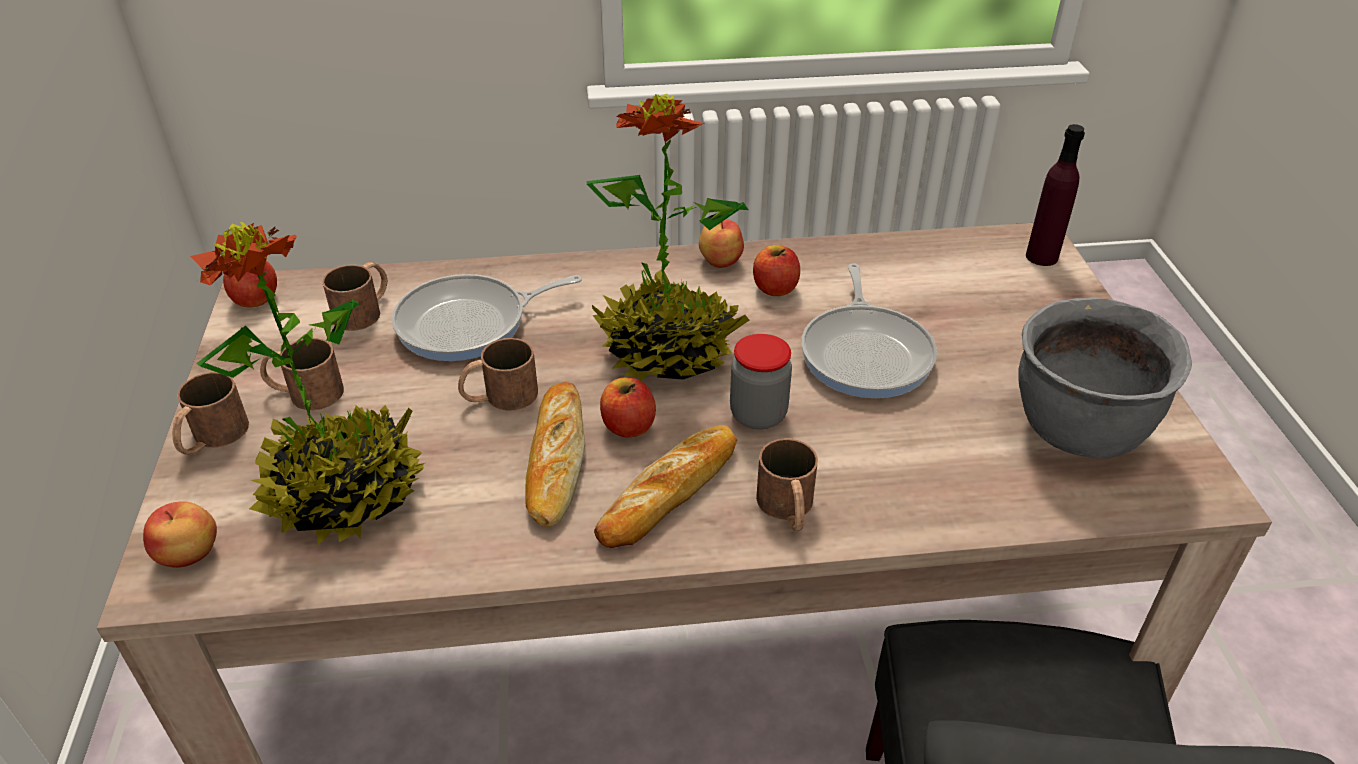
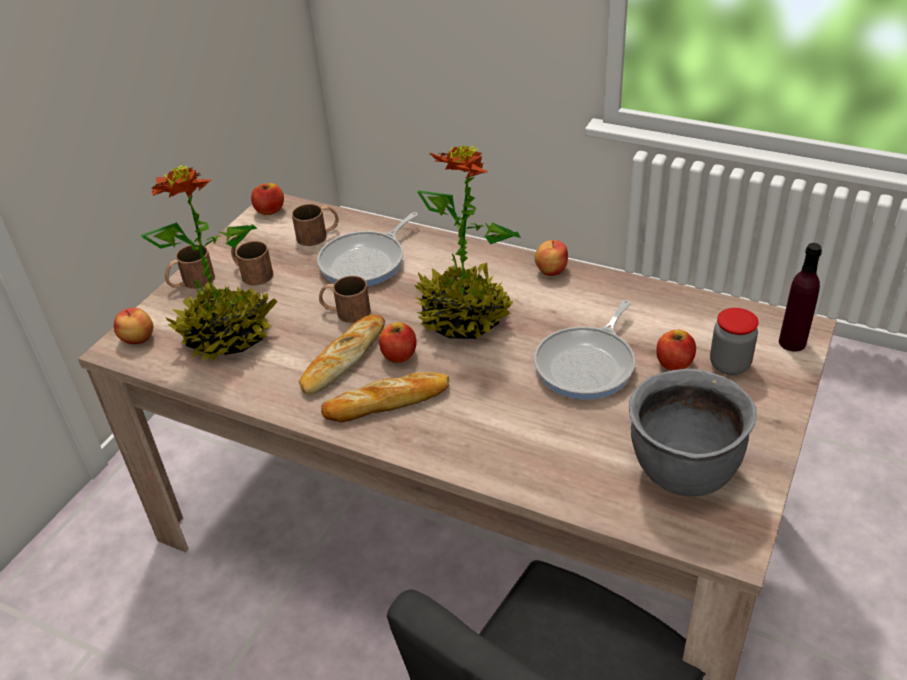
camera: 35 degrees right, 0 degrees up
(469, 324) = (366, 262): frying pan -> frying pan turned 60 degrees counterclockwise
(758, 415) = (480, 377): jar -> jar (729, 364)
(775, 288) = (570, 301): apple -> apple (674, 363)
(788, 509) = (443, 440): brown mug -> none

